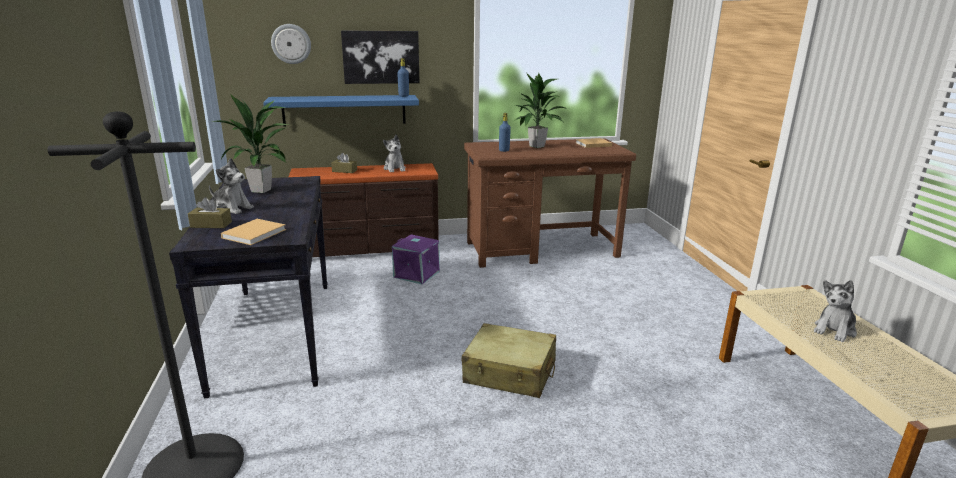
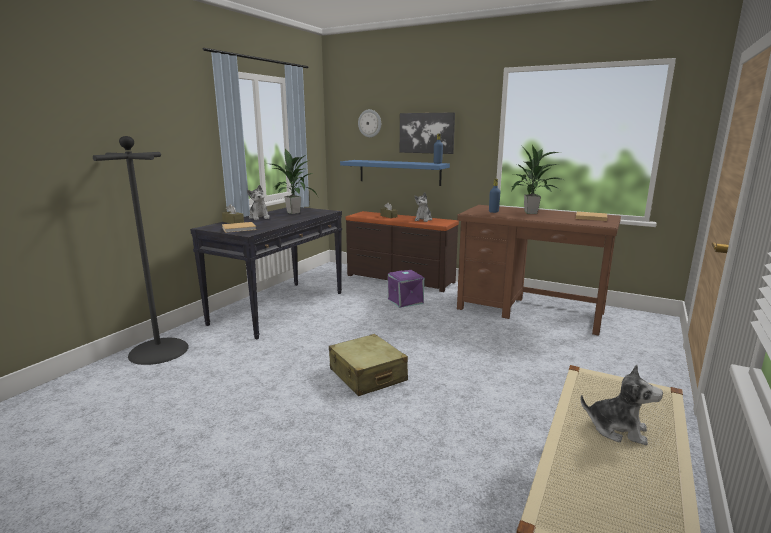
camera: 40 degrees right, 5 degrees down
(834, 330) = (617, 429): plush toy -> plush toy turned 150 degrees counterclockwise

